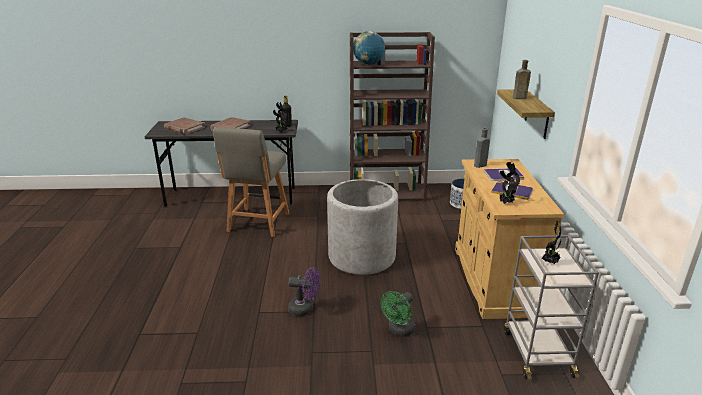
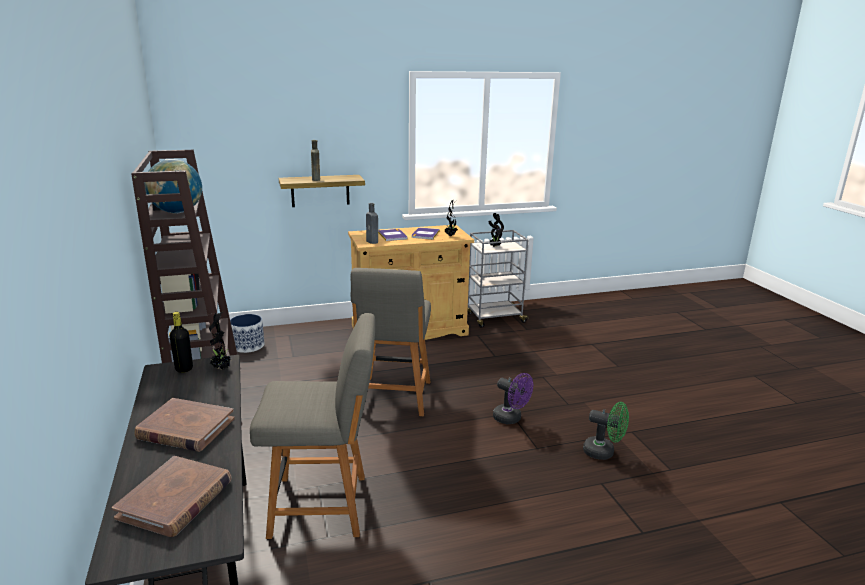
camera: 105 degrees left, 5 degrees down
(305, 309) = (511, 419): purple fan -> purple fan turned 135 degrees clockwise
(361, 256) = (393, 398): grey planter -> grey chair
(399, 331) = (508, 367): green fan -> green fan (603, 452)

